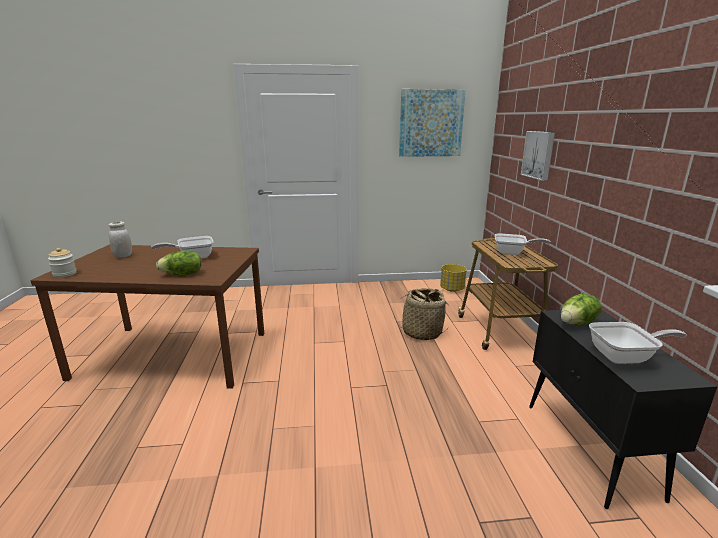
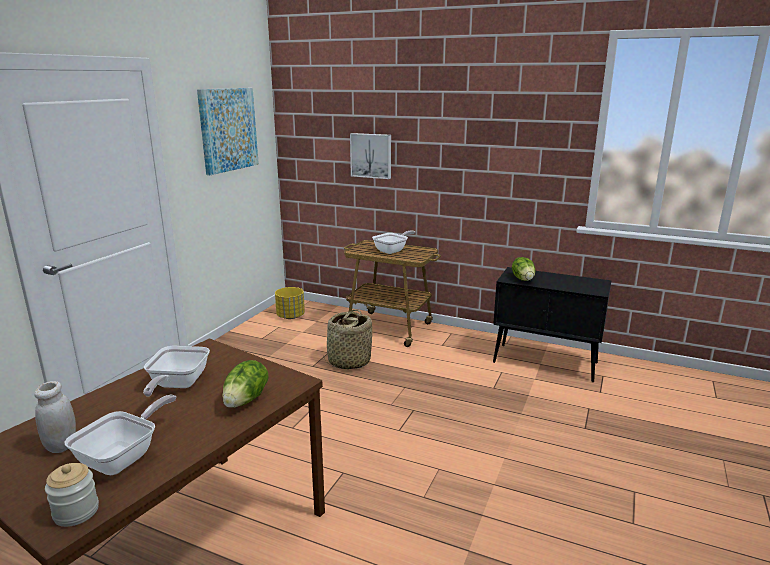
camera: 60 degrees left, 0 degrees up
(625, 357) = (572, 285): frying pan -> frying pan (124, 457)

